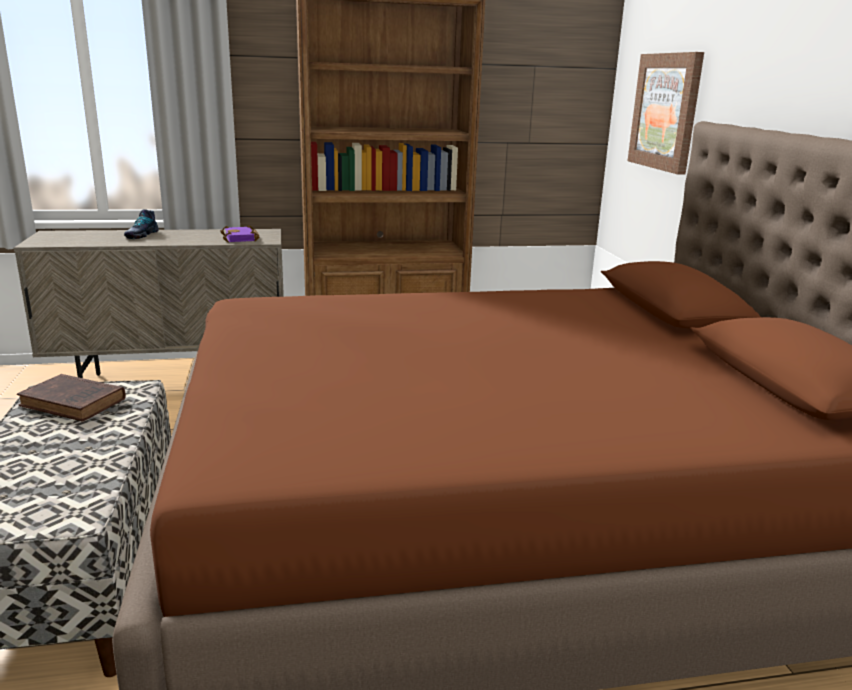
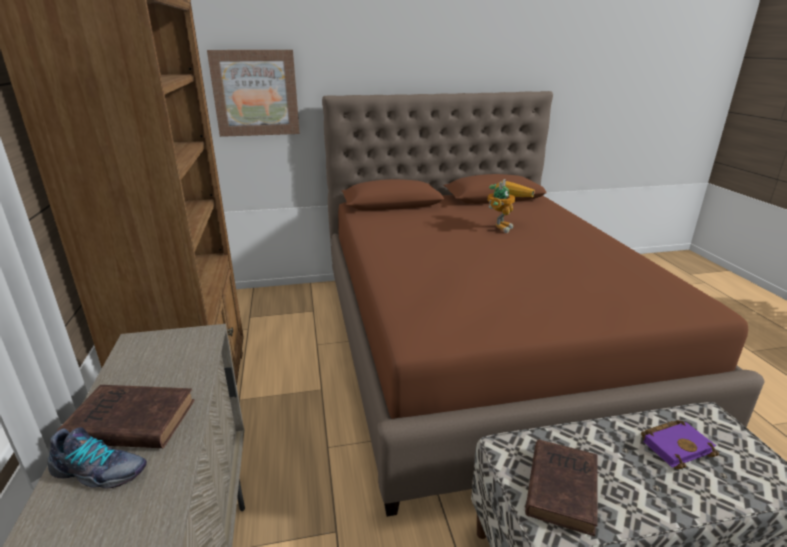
camera: 90 degrees left, 5 degrees up
(178, 235) = (128, 421): none -> brown book
(241, 238) = (181, 355): purple book -> purple book (676, 445)
(595, 369) = (502, 226): none -> toy robot

